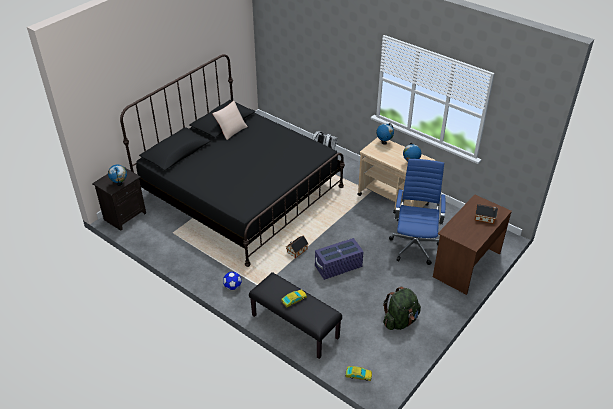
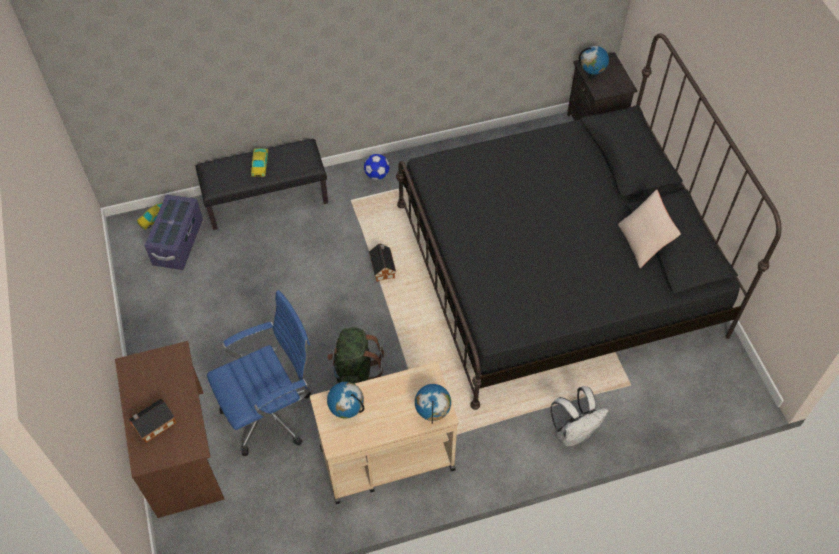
camera: 125 degrees right, 15 degrees up
(338, 267) = (315, 295): purple storage box -> purple storage box (178, 242)
(400, 321) = (177, 303): green backpack -> green backpack (355, 371)
(414, 245) = (272, 413): blue office chair -> blue office chair turned 75 degrees counterclockwise

